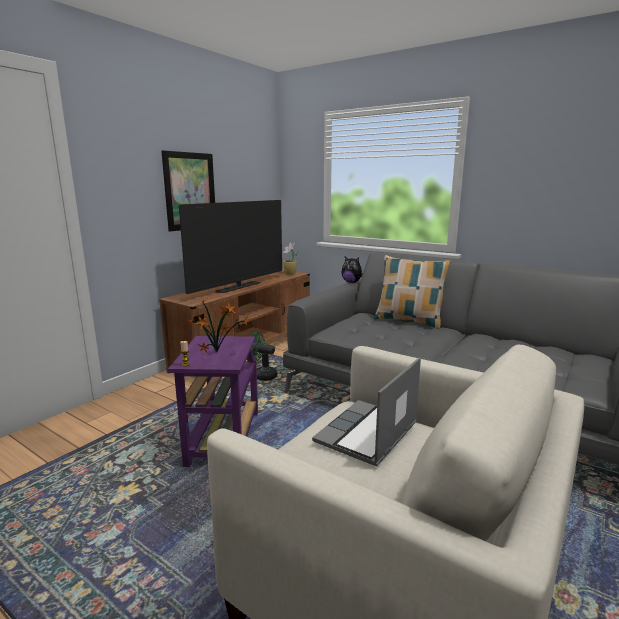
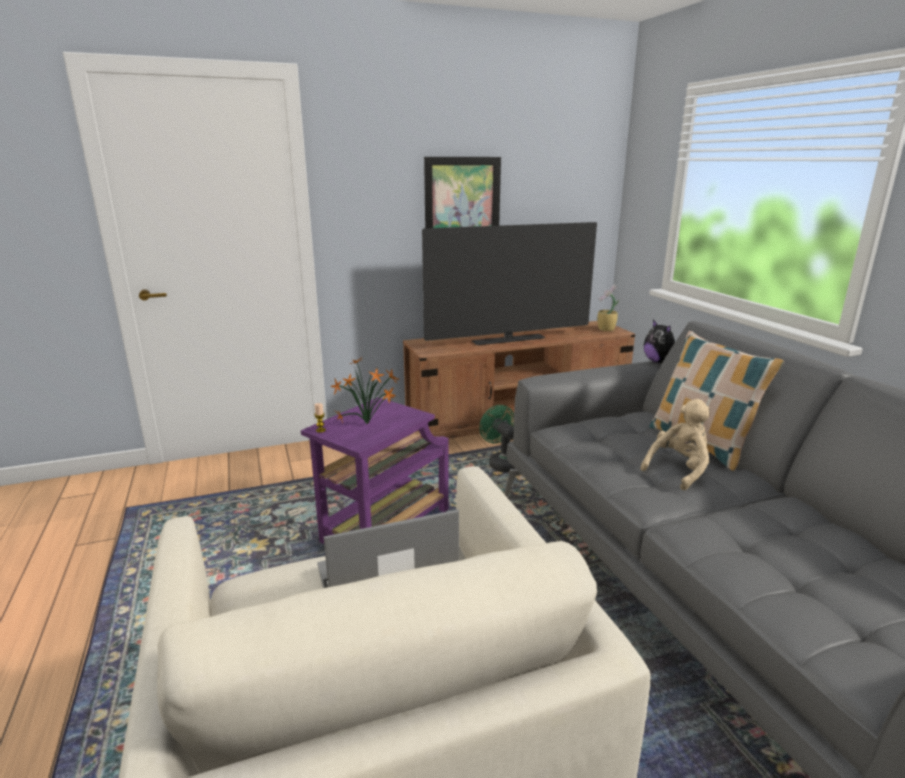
camera: 35 degrees right, 5 degrees up
(415, 335) = (678, 470): none -> beige plush toy

